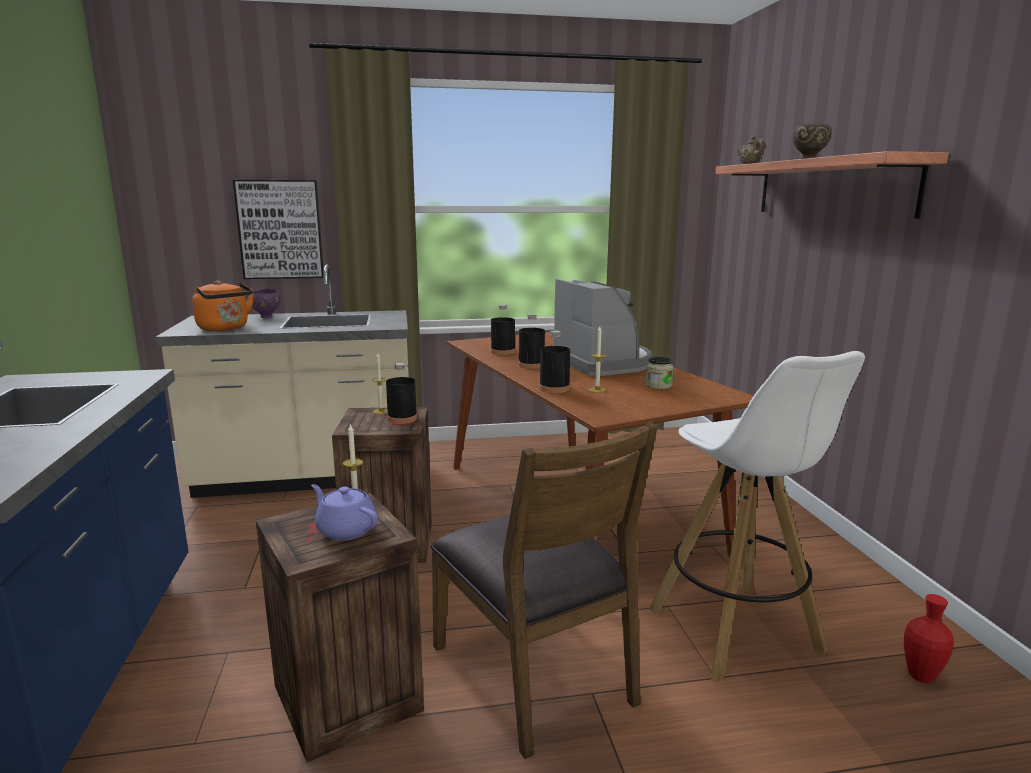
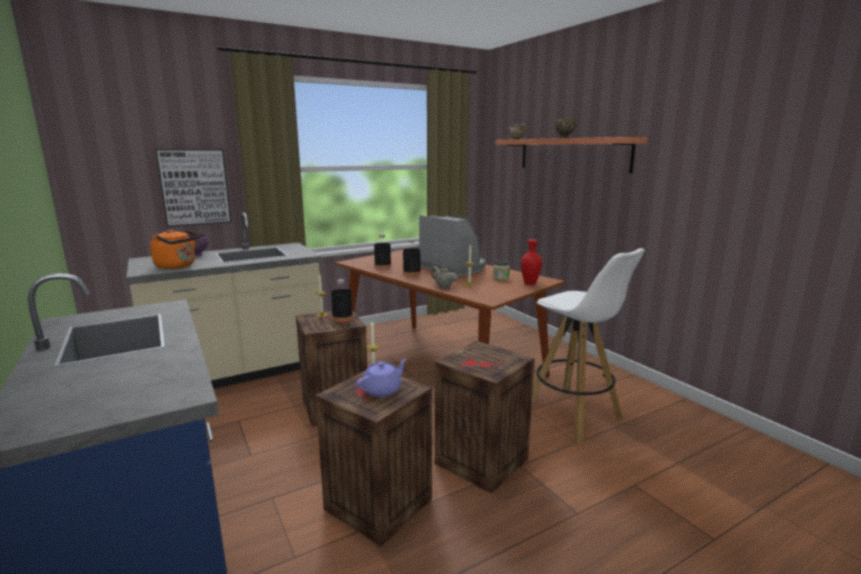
camera: 20 degrees left, 0 degrees up
(345, 530) = (383, 390): purple teapot -> purple teapot turned 120 degrees clockwise
(535, 672) = (482, 462): brown chair -> crate
(554, 389) = (443, 286): black bottle -> beige teapot
(920, 676) = (669, 419): red vase -> red vase (530, 283)

